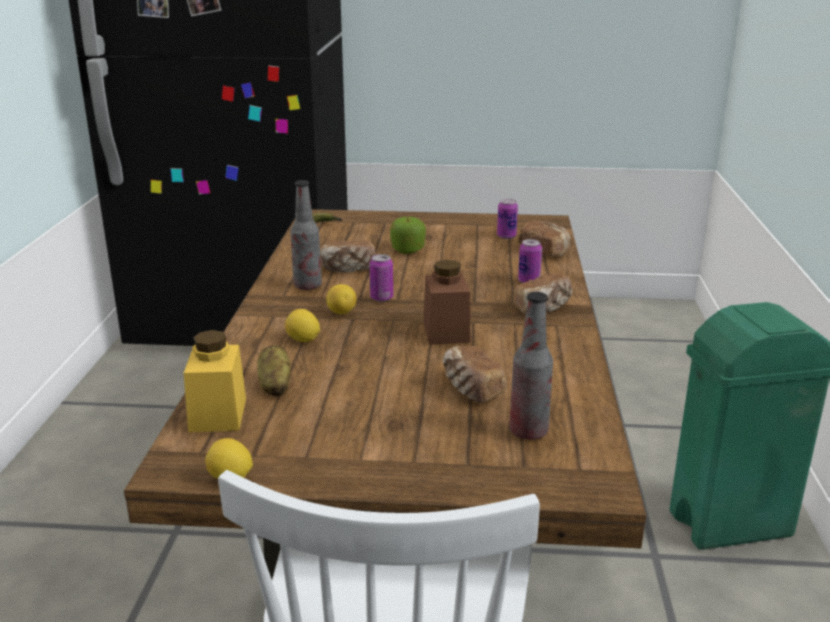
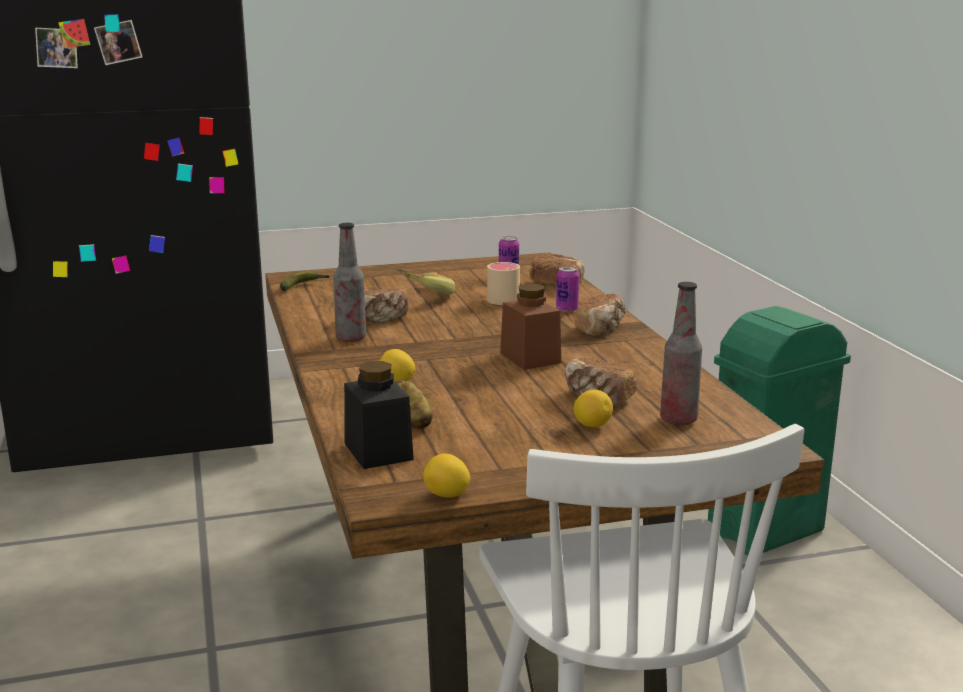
camera: 20 degrees left, 5 degrees down
(218, 414) = (378, 451): yellow jar -> black jar
(341, 313) = (411, 356): lemon -> lemon (592, 425)
(381, 298) = (438, 339): can -> none
(408, 250) = (422, 297): apple -> banana
(479, 260) = (502, 297): none -> beige mug

